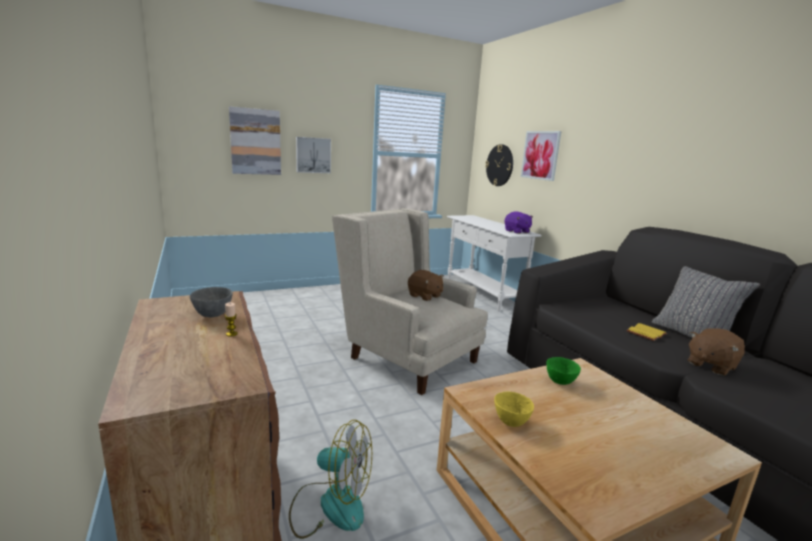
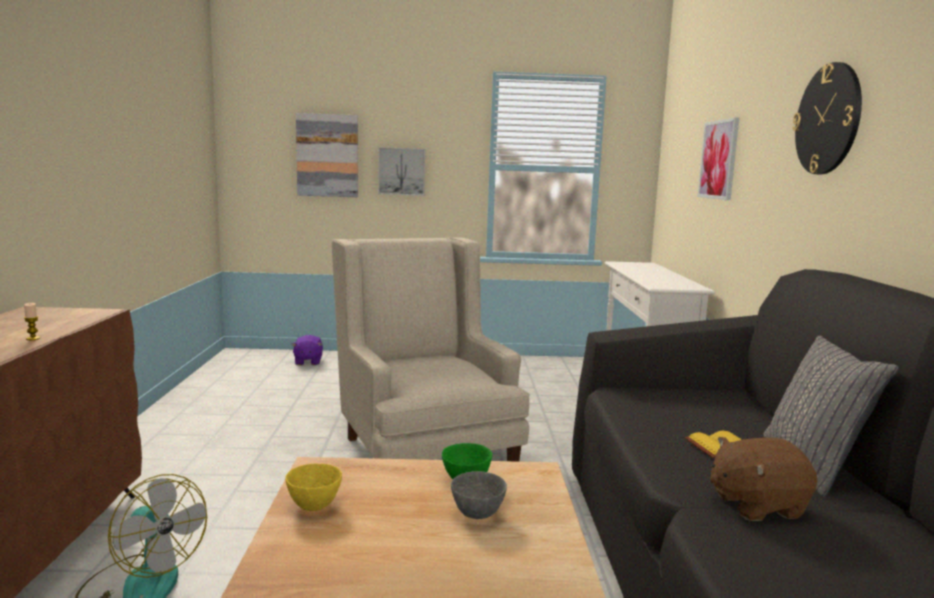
camera: 25 degrees right, 5 degrees down
(213, 315) = (53, 324): grey bowl -> grey bowl (478, 515)
(425, 296) = (448, 361): brown plush toy -> none
(499, 165) = (681, 181): wall clock -> wall clock (828, 119)
(517, 231) = (676, 285): purple plush toy -> purple plush toy (308, 362)

